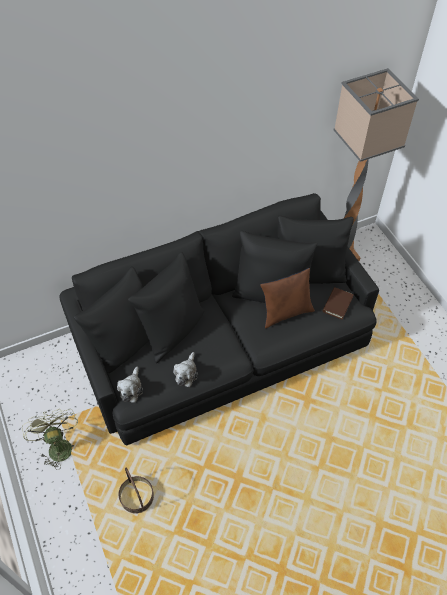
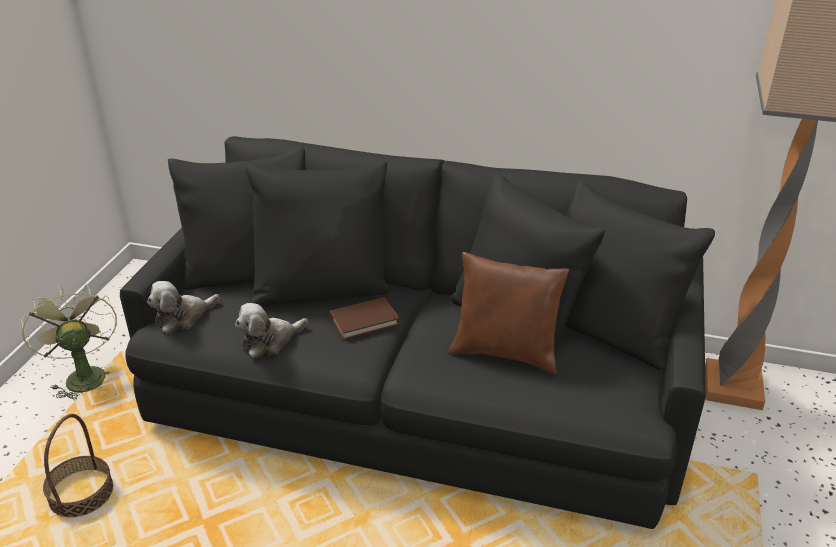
camera: 40 degrees right, 20 degrees down
(58, 446) = (83, 375): green fan -> green fan turned 45 degrees counterclockwise
(337, 304) = (610, 388): brown book -> brown book (364, 321)

